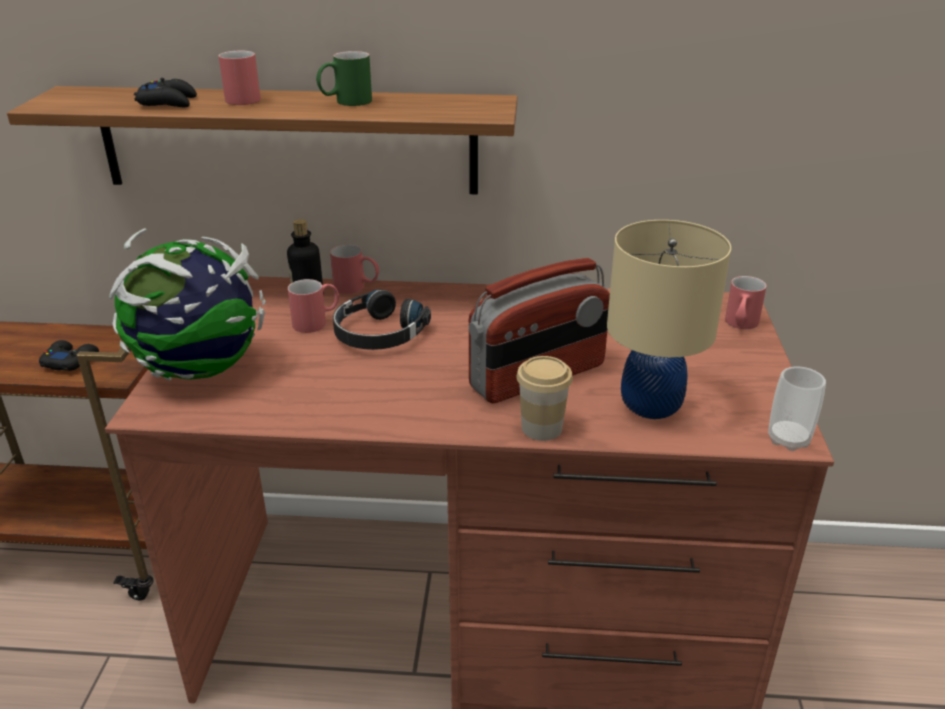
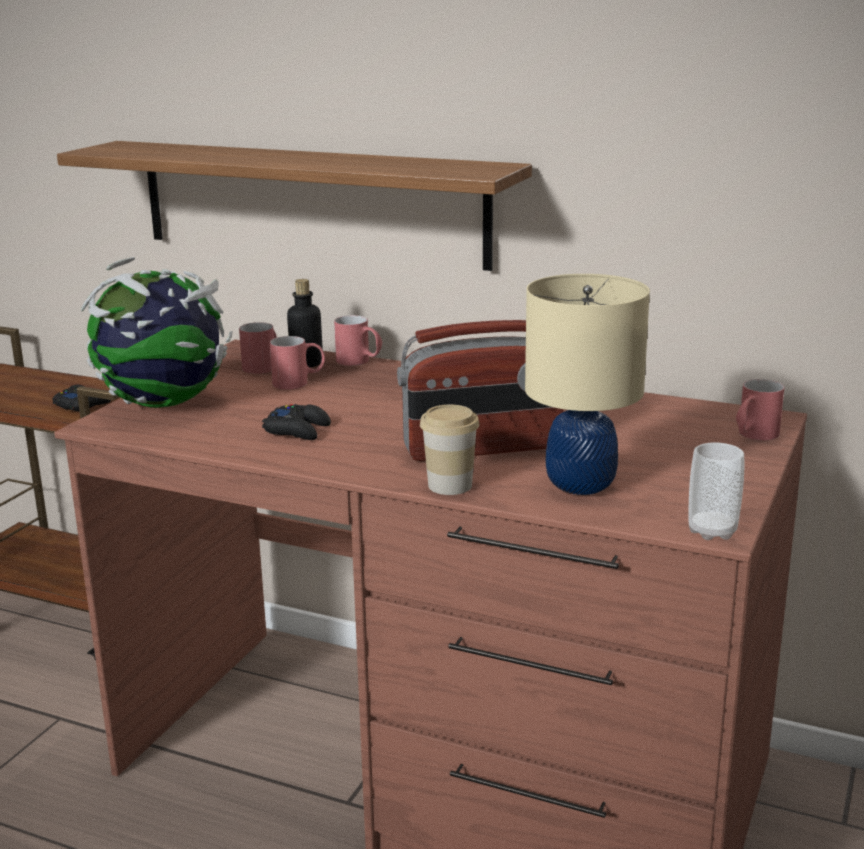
camera: 20 degrees right, 10 degrees down
(168, 102) = (195, 153): black game controller -> black game controller (298, 430)
(244, 98) = (265, 154): red mug -> red mug (263, 365)
(345, 102) = (353, 160): green mug -> none
(378, 334) = (350, 398): black headphones -> none

